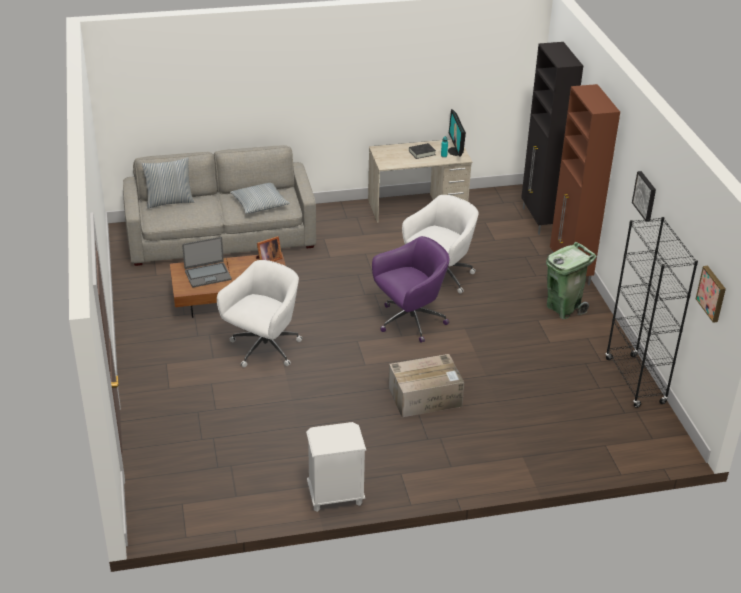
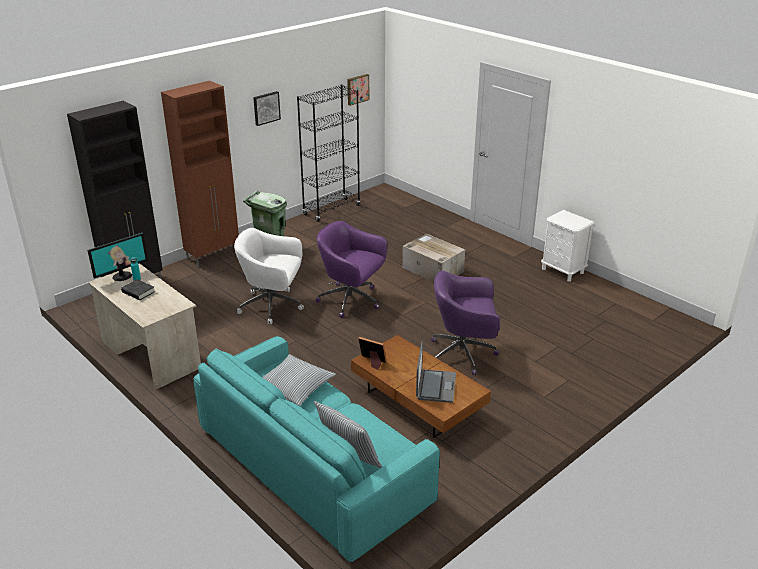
camera: 120 degrees left, 5 degrees down
(207, 275) = (435, 386): laptop -> laptop turned 60 degrees clockwise
(221, 236) = (312, 466): grey sofa -> turquoise sofa
(264, 349) = (464, 354): white office chair -> purple office chair

